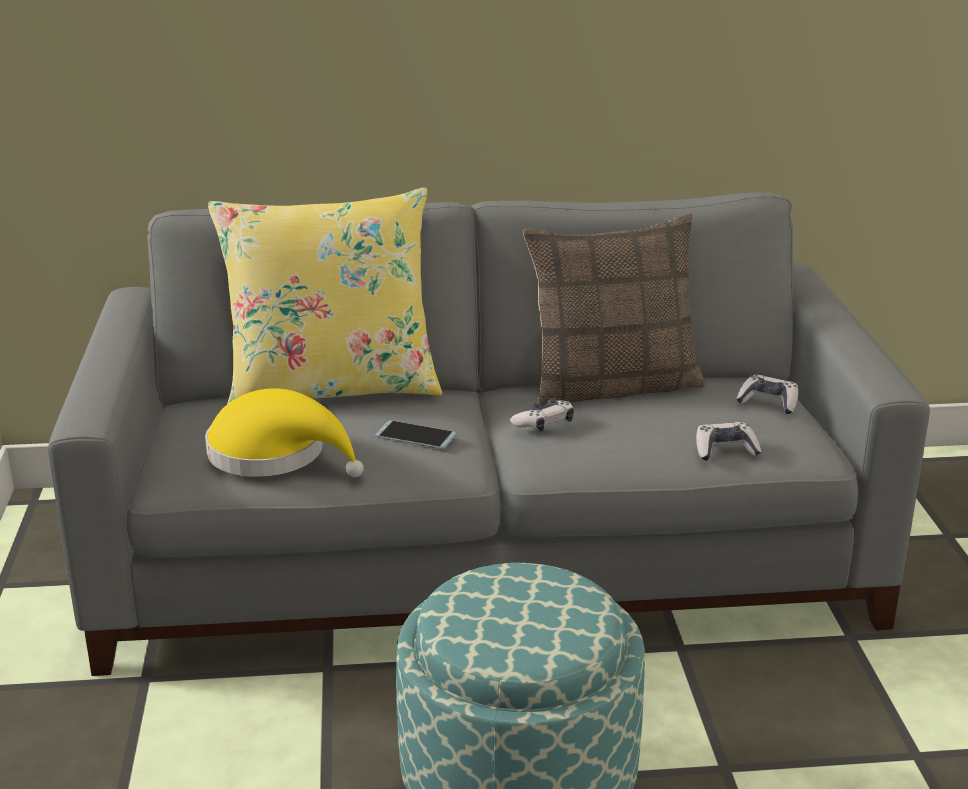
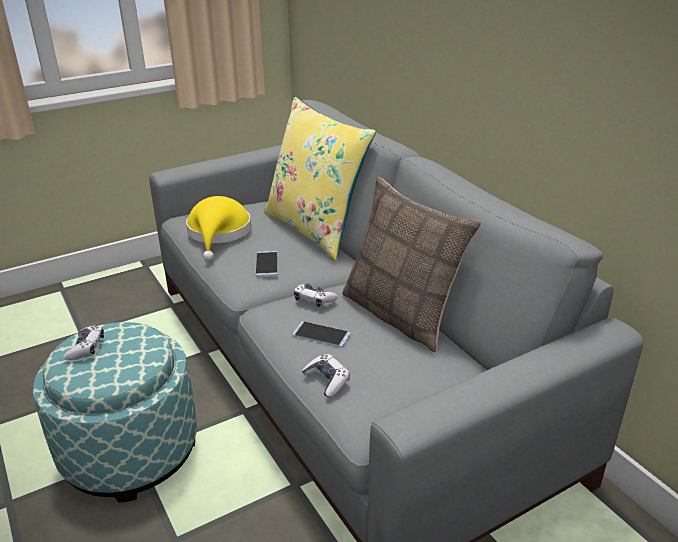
camera: 65 degrees right, 5 degrees up
(629, 434) = (321, 334): none -> phone
(768, 402) = (428, 387): game controller -> game controller (86, 348)

